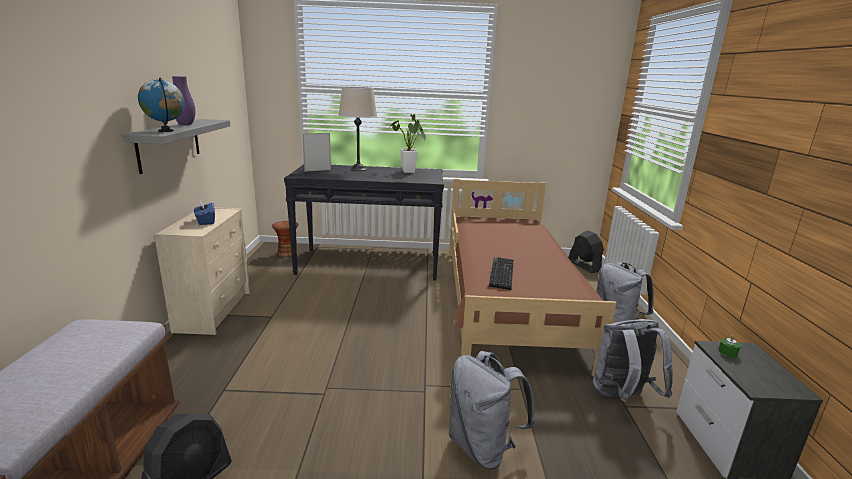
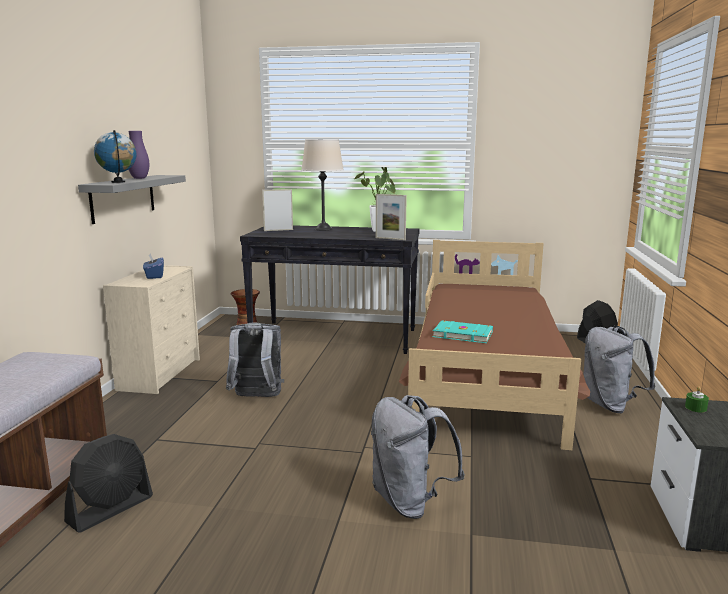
camera: 10 degrees right, 5 degrees down
(423, 181) = (390, 239): none -> picture frame
(500, 273) = (462, 334): keyboard -> turquoise book
(622, 397) = (589, 470): grey backpack -> grey backpack (256, 398)

